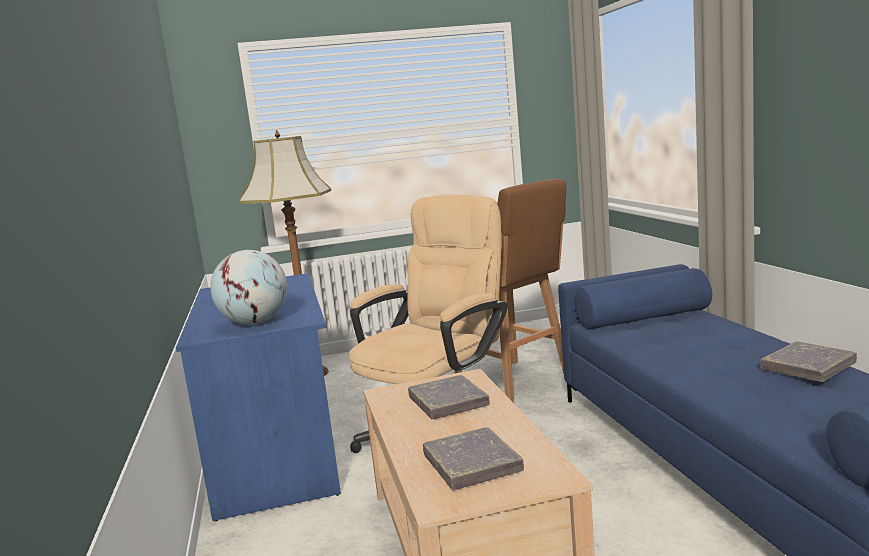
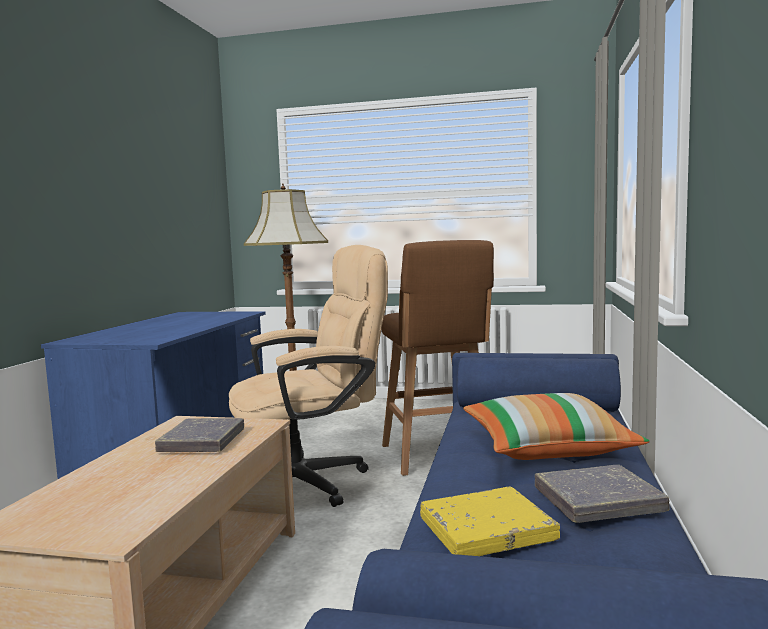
camera: 25 degrees right, 5 degrees down
(255, 323) = (125, 337): globe -> none
(472, 464) = (94, 500): grey book -> none
(714, 344) = (547, 448): none -> pillow
(782, 400) = (486, 530): none -> yellow book

